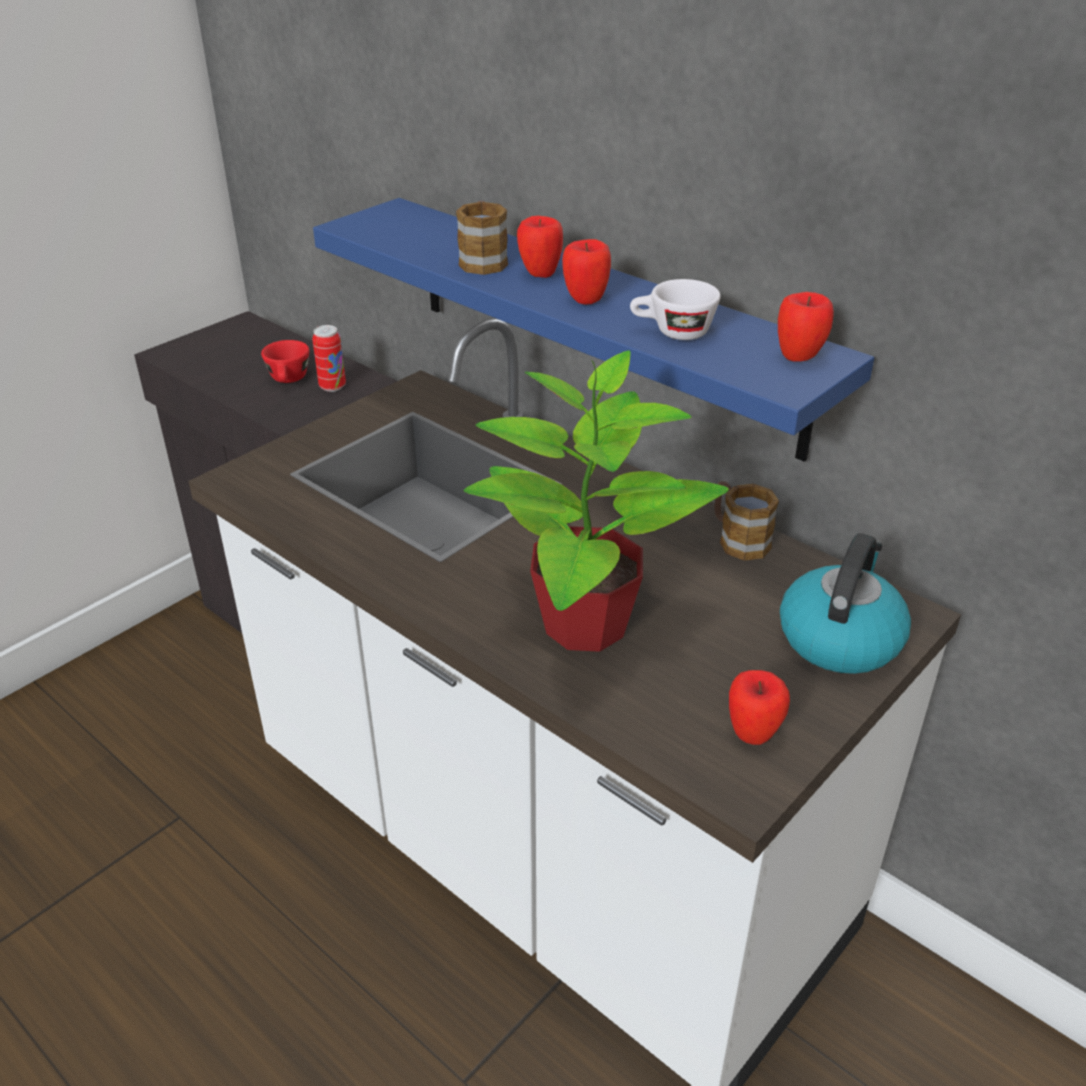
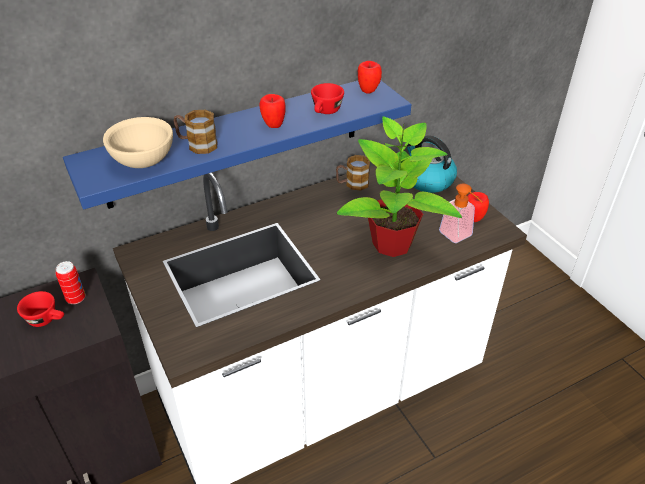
camera: 70 degrees left, 5 degrees up
(416, 240) = (145, 161): none -> beige bowl
(540, 274) = (231, 131): apple -> none
(668, 719) = (459, 237): none -> soap dispenser
(672, 332) = (325, 112): white cup -> red cup

